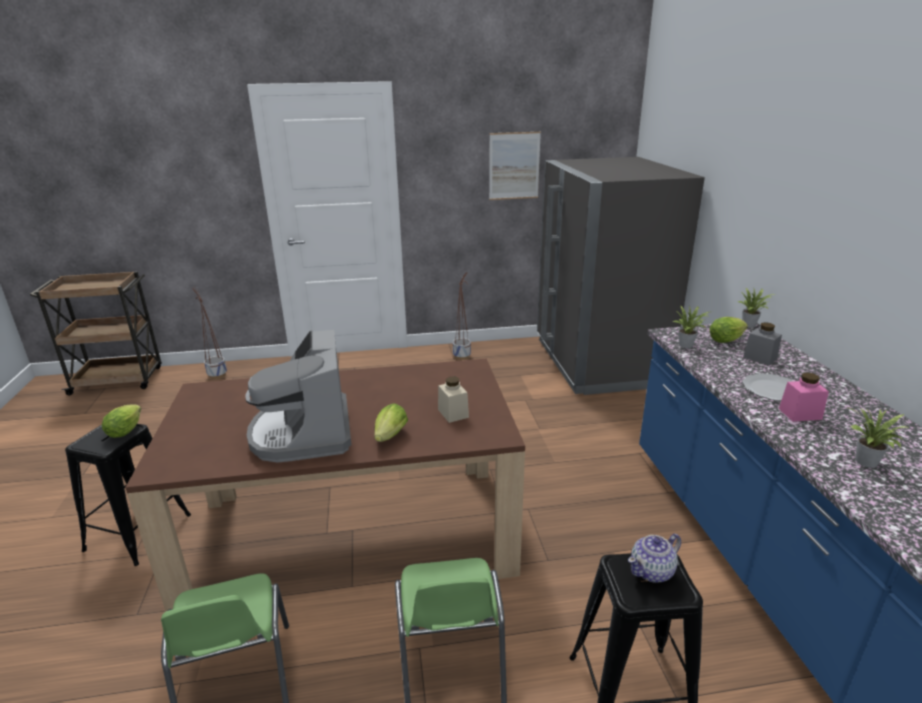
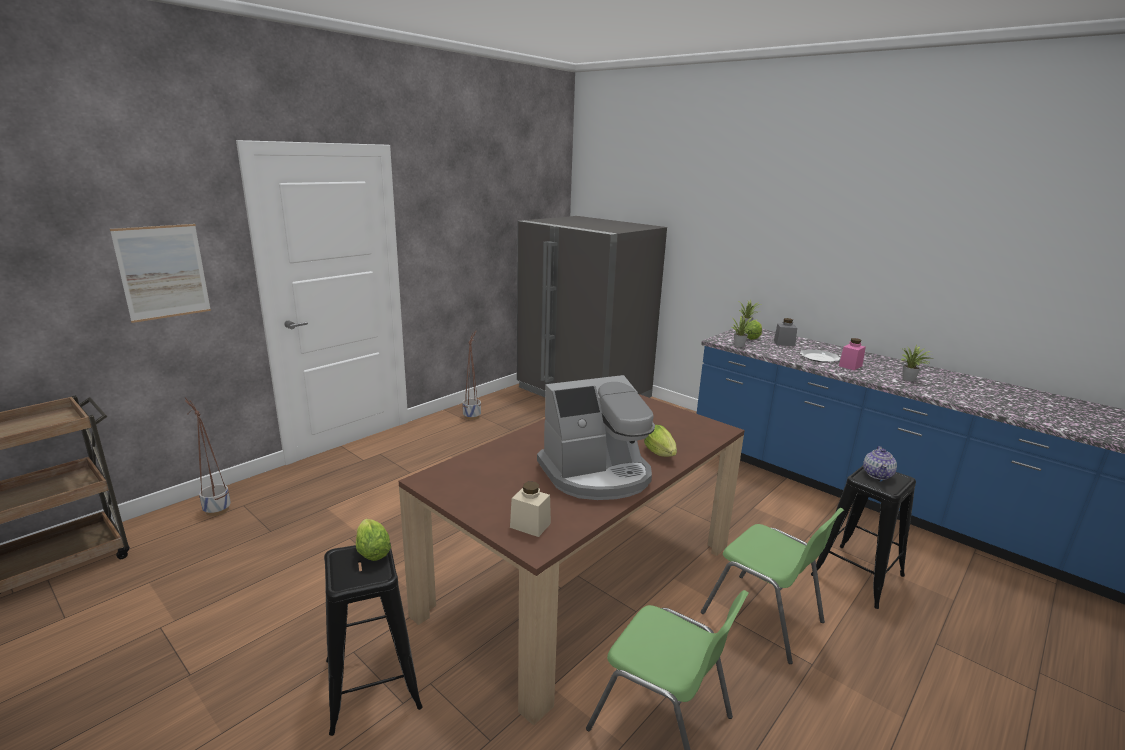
camera: 40 degrees left, 5 degrees down
(304, 433) = (596, 474): coffee machine -> coffee machine turned 60 degrees counterclockwise
(453, 413) = (669, 426): beige jar -> beige jar (530, 525)
(514, 166) = (491, 227): picture -> picture (163, 272)

